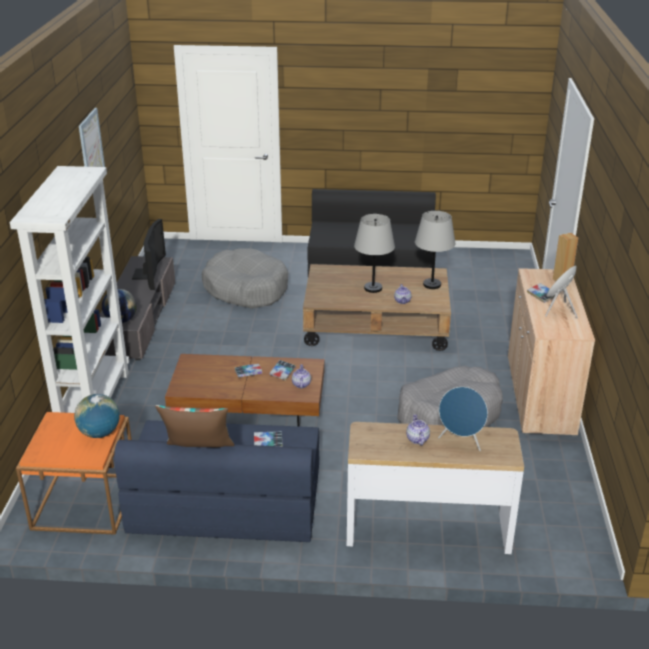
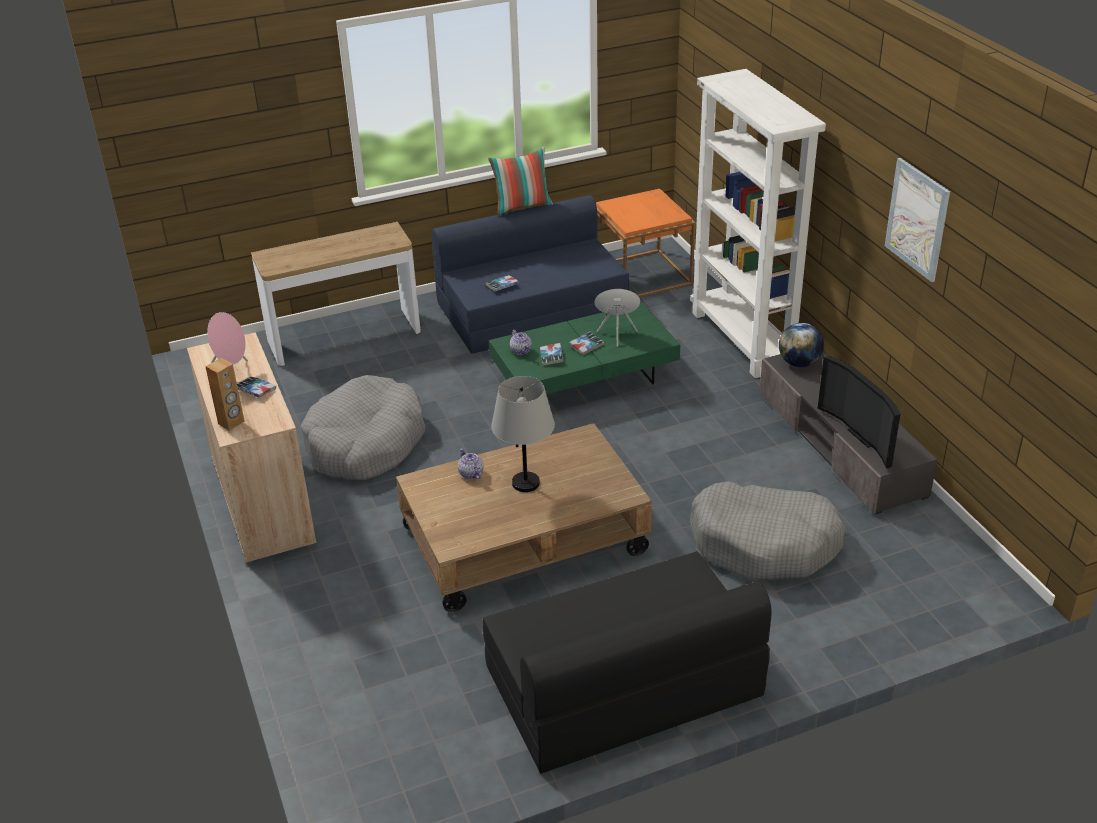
camera: 155 degrees right, 5 degrees up
(99, 433) = (627, 217): globe -> none
(248, 411) = (584, 380): brown coffee table -> green coffee table
(417, 439) = (348, 247): teapot -> none
(432, 284) = (445, 518): grey table lamp -> none
(461, 441) = (309, 254): blue speaker -> blue speaker (617, 334)

